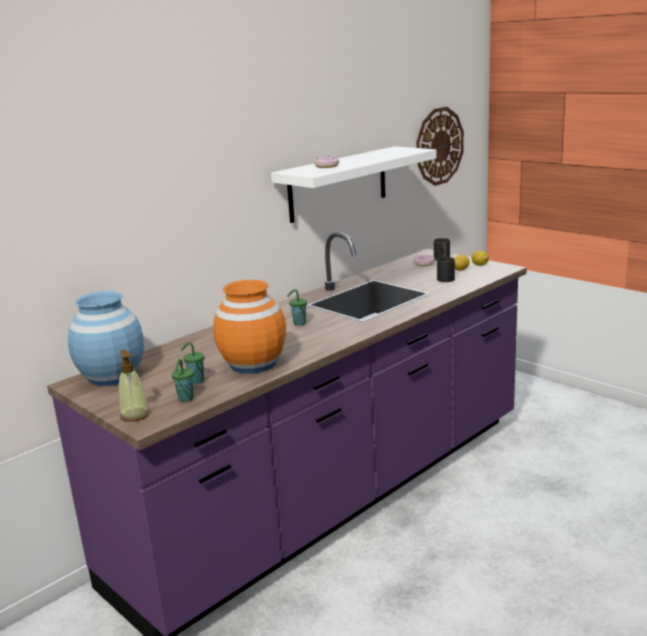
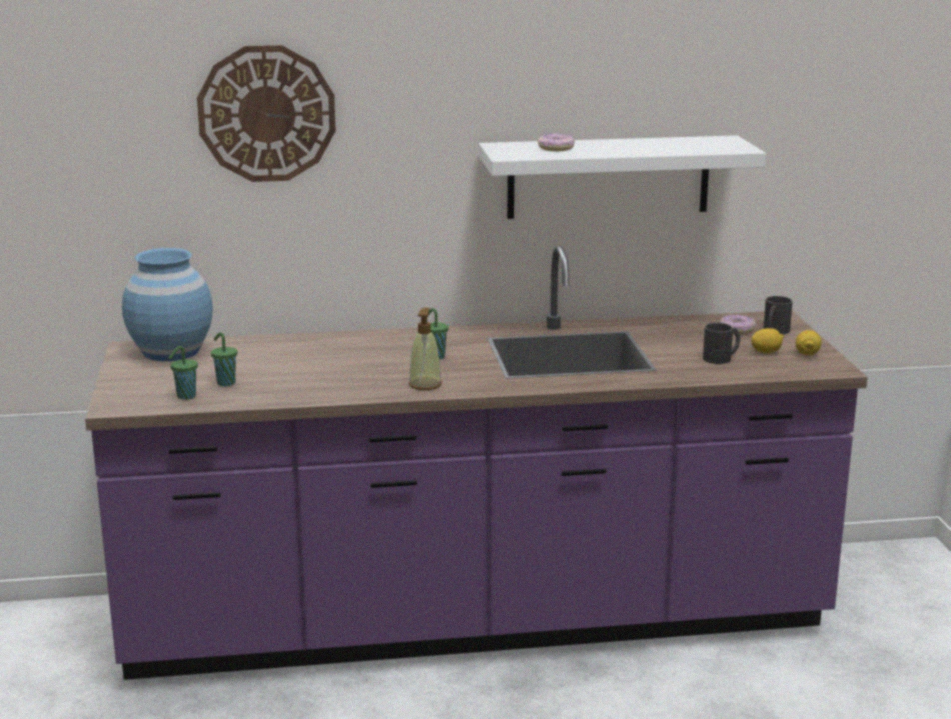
camera: 35 degrees right, 0 degrees up
(135, 415) = (122, 395): soap dispenser -> soap dispenser (425, 384)
(253, 364) = (306, 384): orange vase -> none
(439, 146) = (847, 148): wall clock -> wall clock (267, 114)

